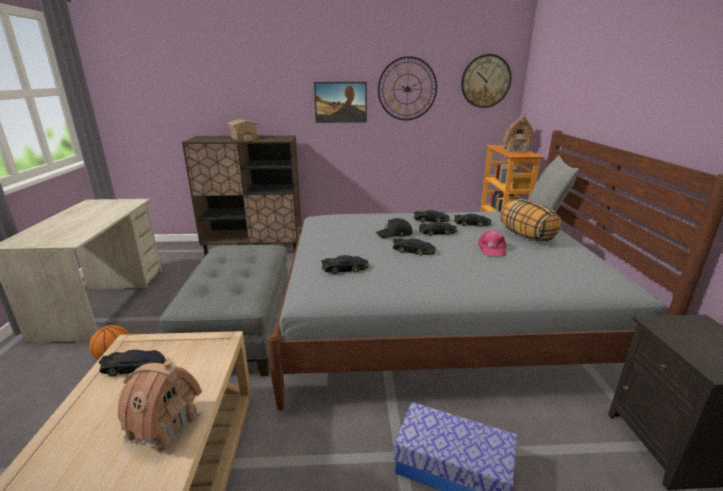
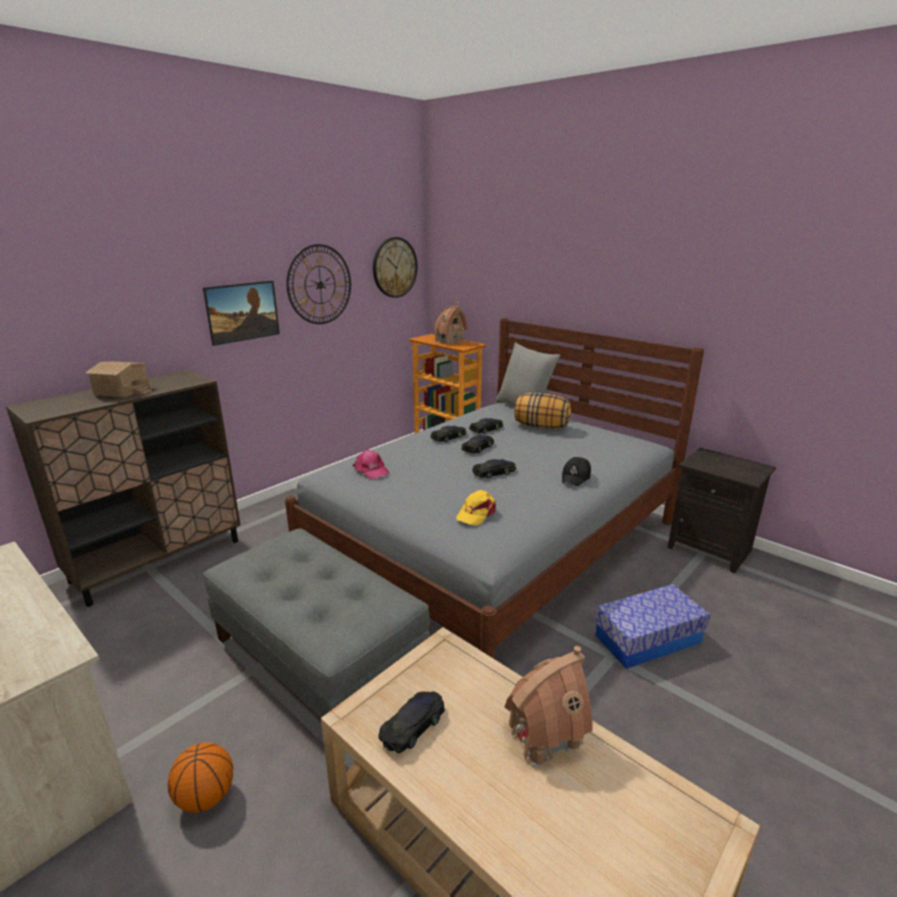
camera: 45 degrees left, 0 degrees up
(345, 268) = (476, 513): black toy car -> yellow cap
(395, 234) = (449, 463): black cap -> black cap (576, 477)
(491, 249) = (542, 447): pink cap -> pink cap (371, 470)

